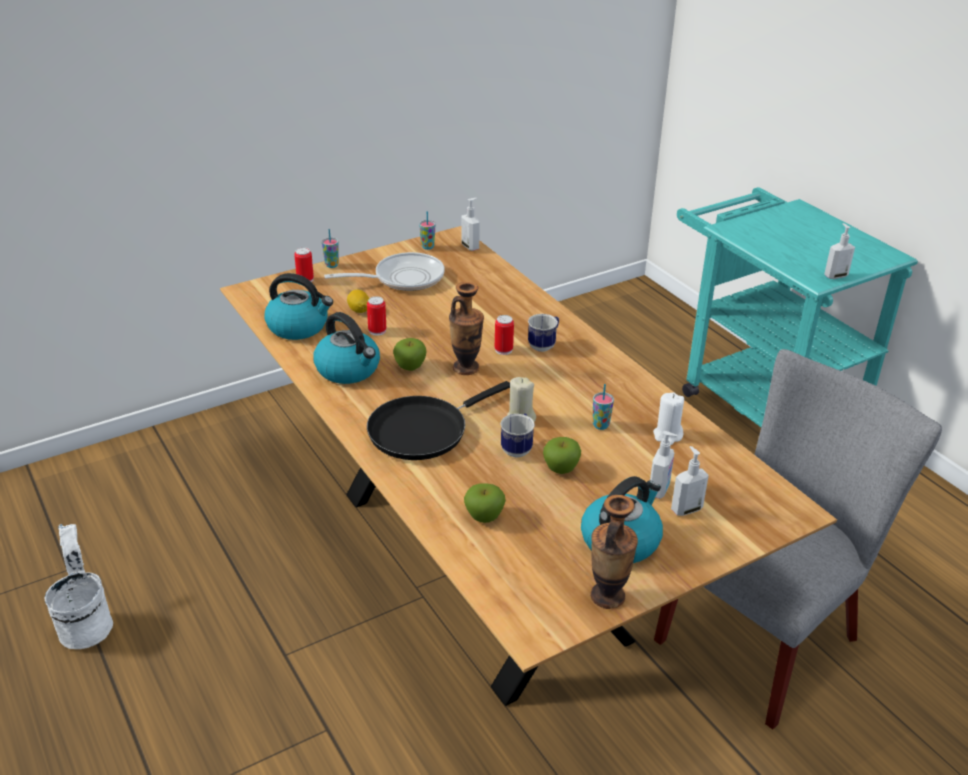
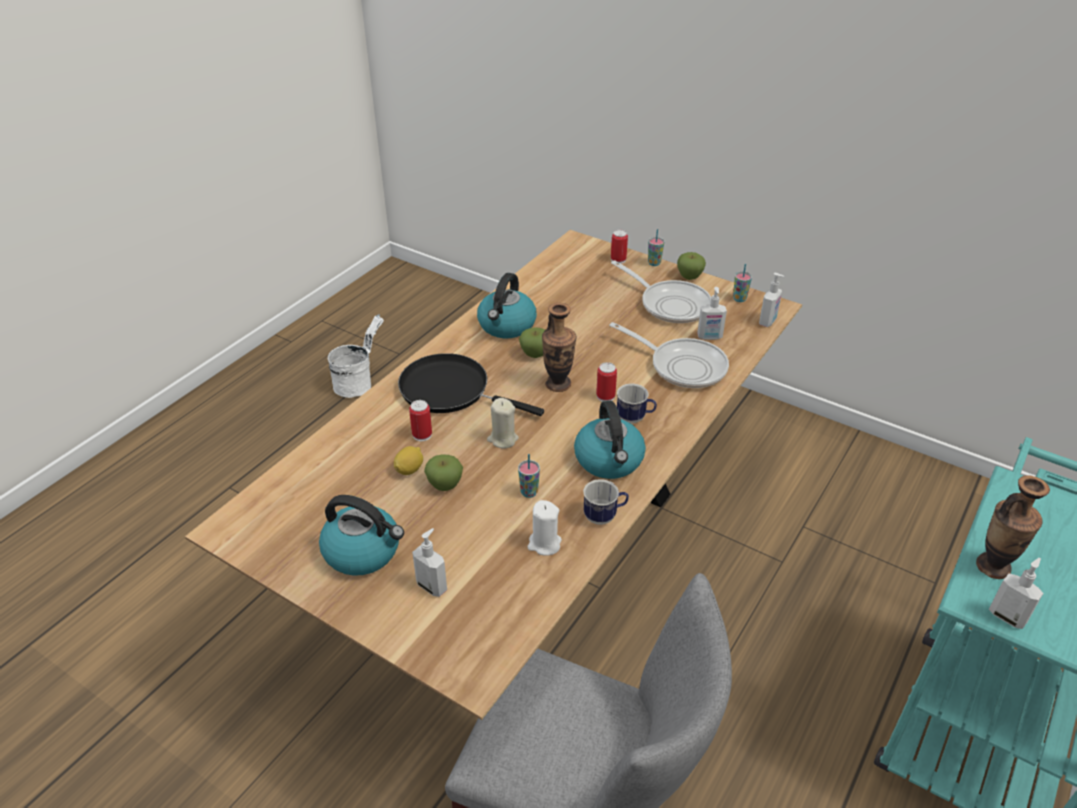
camera: 65 degrees right, 5 degrees up
(299, 327) = (547, 282): kettle -> kettle (609, 460)
(359, 310) = (597, 300): lemon -> lemon (409, 469)
(377, 331) = (575, 320): can -> can (422, 435)
(484, 517) = (355, 459): apple -> apple (689, 277)
(494, 302) = (682, 366): none -> frying pan
(518, 448) = (459, 450): mug -> mug (604, 516)
(607, 596) = (285, 562): vase -> vase (993, 566)
(659, 490) = (451, 559): soap dispenser -> soap dispenser (709, 337)

